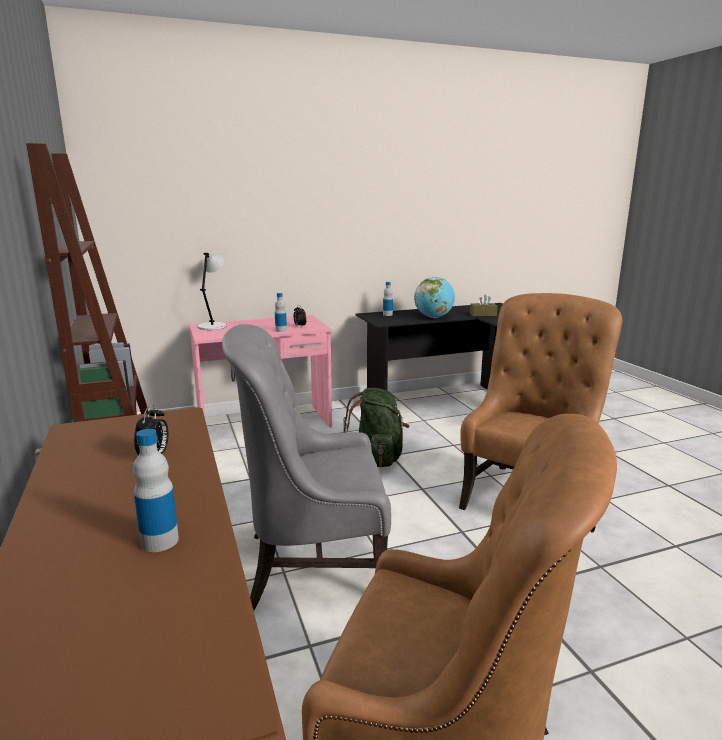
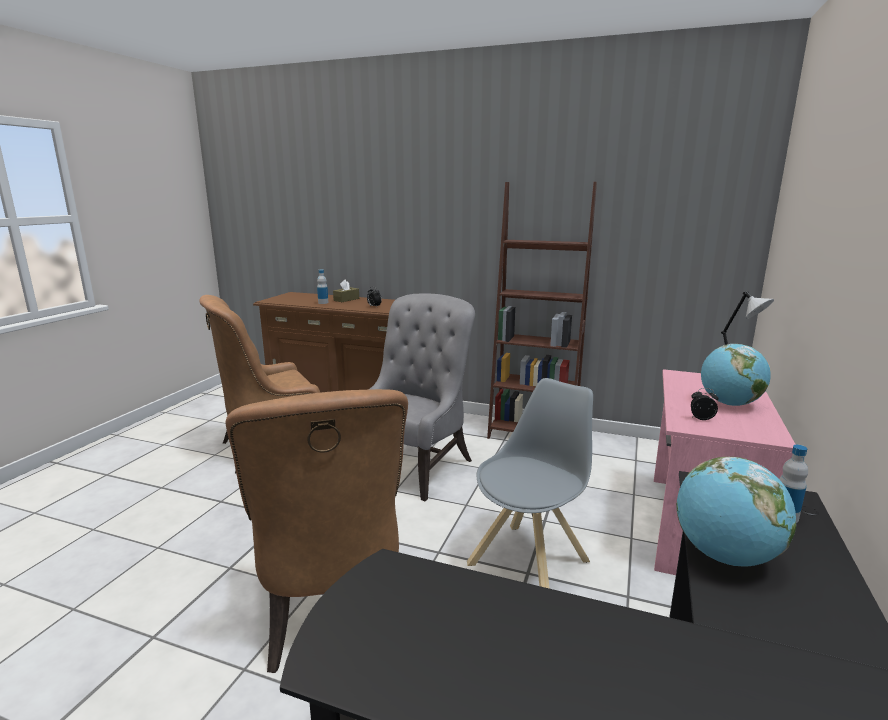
camera: 130 degrees right, 0 degrees up
(260, 324) = (729, 404): none -> globe
(281, 330) = (681, 405): bottle -> none
(377, 458) = (531, 560): green backpack -> grey chair
(483, 314) = (724, 656): brown tissue box -> brown tissue box (346, 299)

